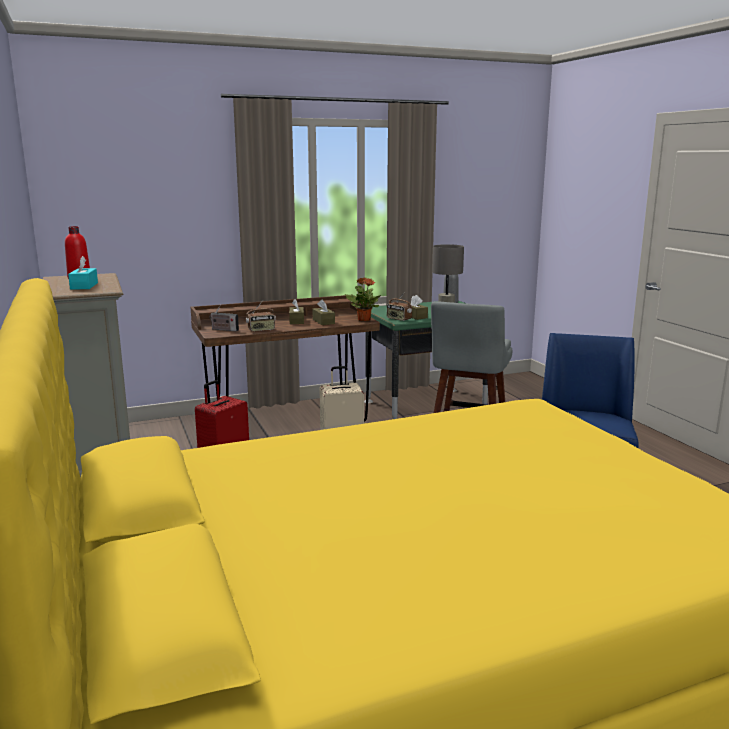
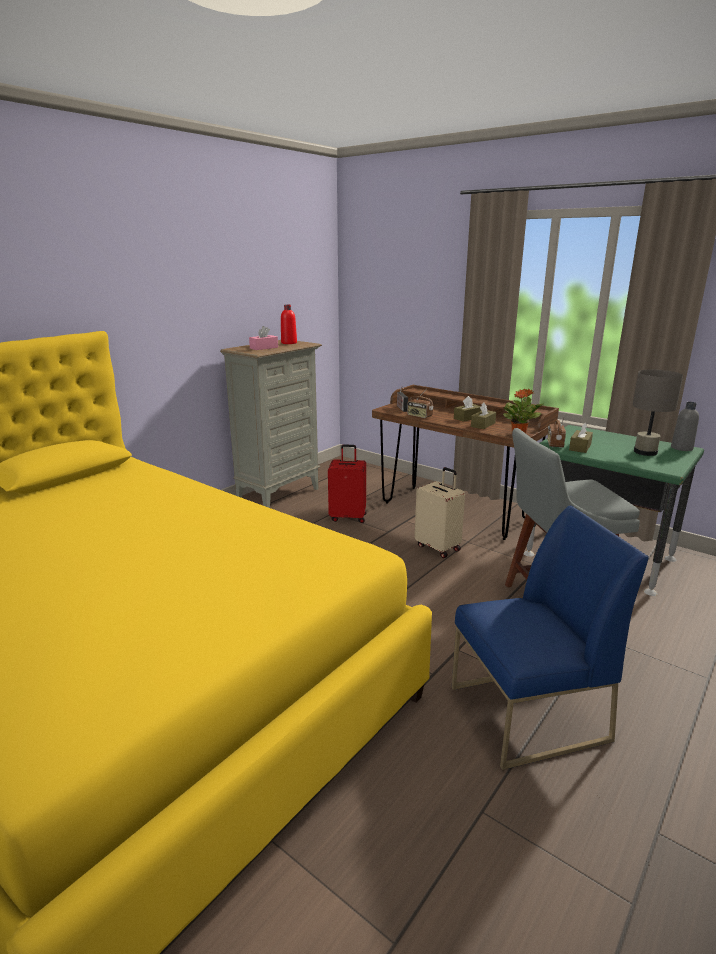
camera: 60 degrees right, 5 degrees up
(84, 286) = (264, 348): turquoise tissue box -> pink tissue box

